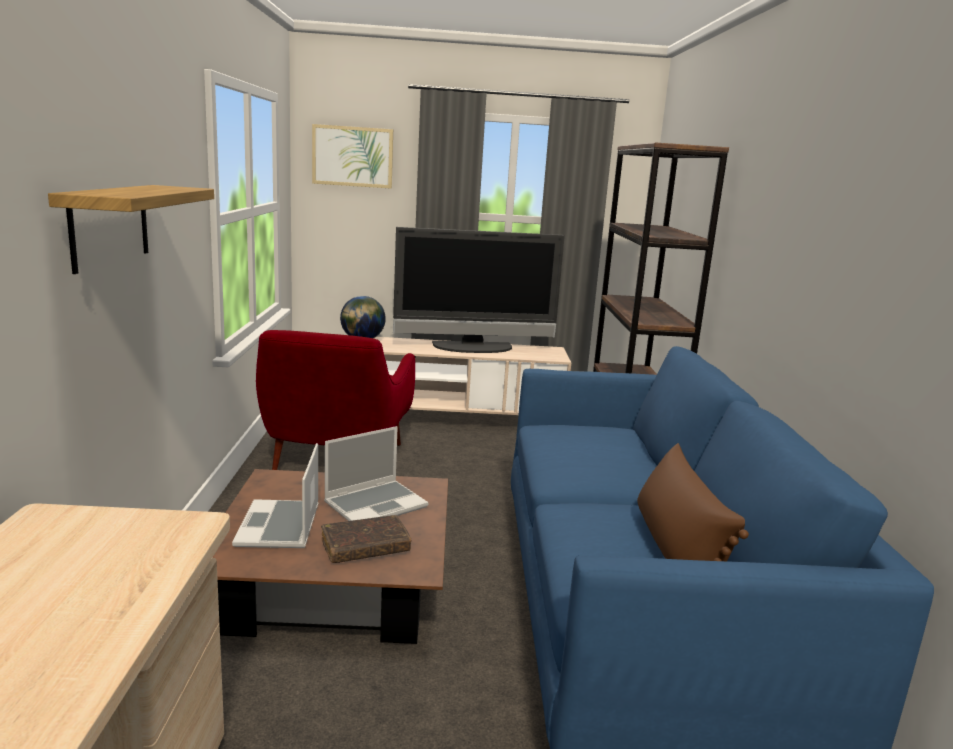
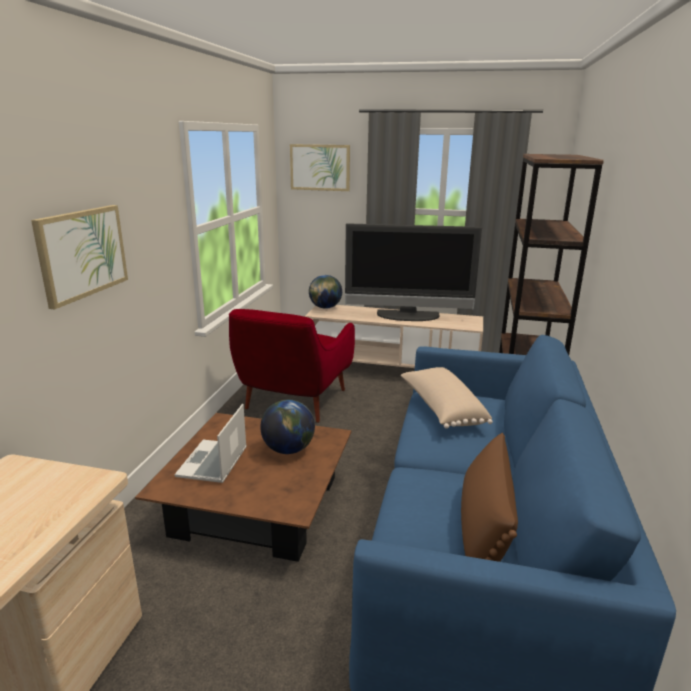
camera: 15 degrees right, 5 degrees up
(110, 225) = (82, 253): shelf -> picture
(365, 547) = (265, 486): brown book -> none
(376, 504) = (288, 449): laptop -> globe
(568, 440) = (441, 409): none -> beige pillow

